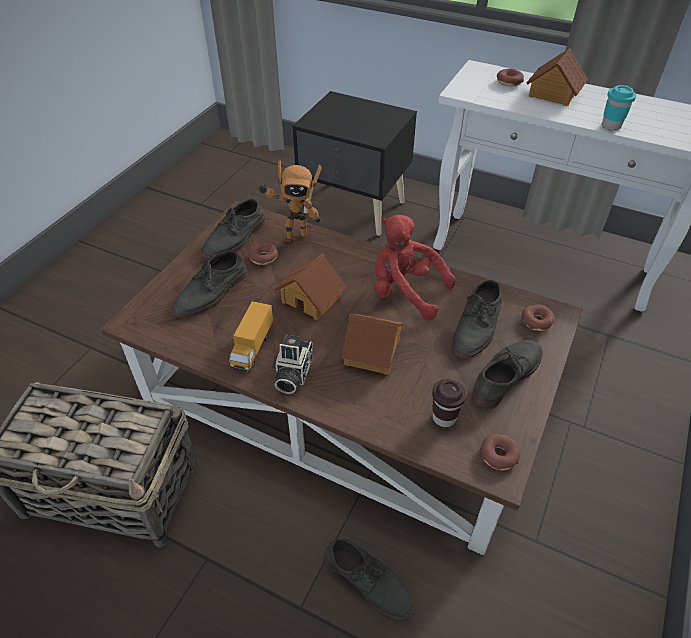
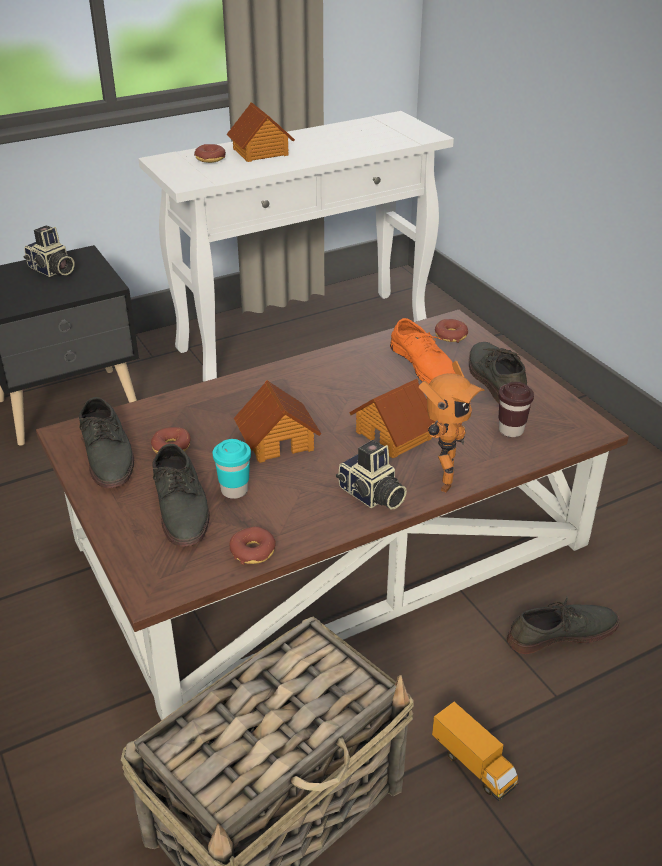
camera: 55 degrees left, 10 degrees down
(252, 348) = (306, 508): toy truck -> toy truck (473, 765)
(294, 236) = (163, 413): toy robot -> toy robot (440, 479)
(369, 114) = (51, 270): none -> camera
(405, 292) = (337, 382): red plush toy -> none
(477, 326) = (425, 366): grey shoe -> orange shoe
(498, 455) = (574, 422): donut -> donut (253, 551)
(611, 126) = (344, 154): turquoise cup -> turquoise cup (234, 490)

